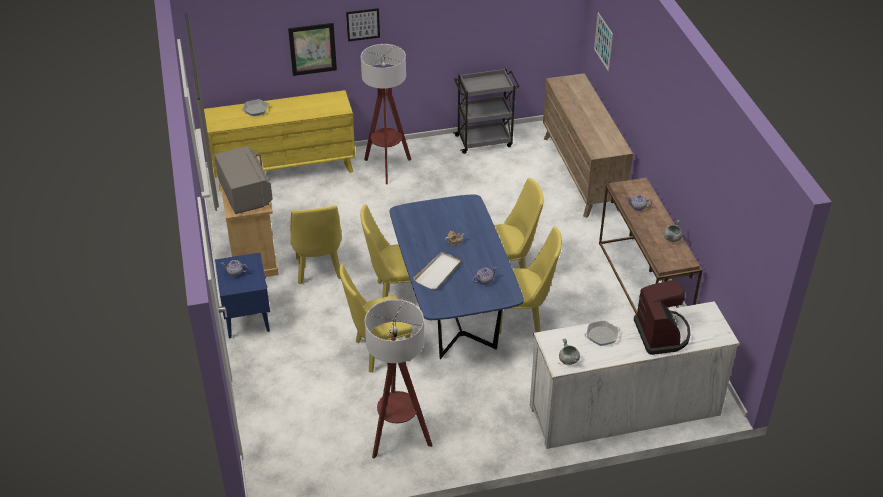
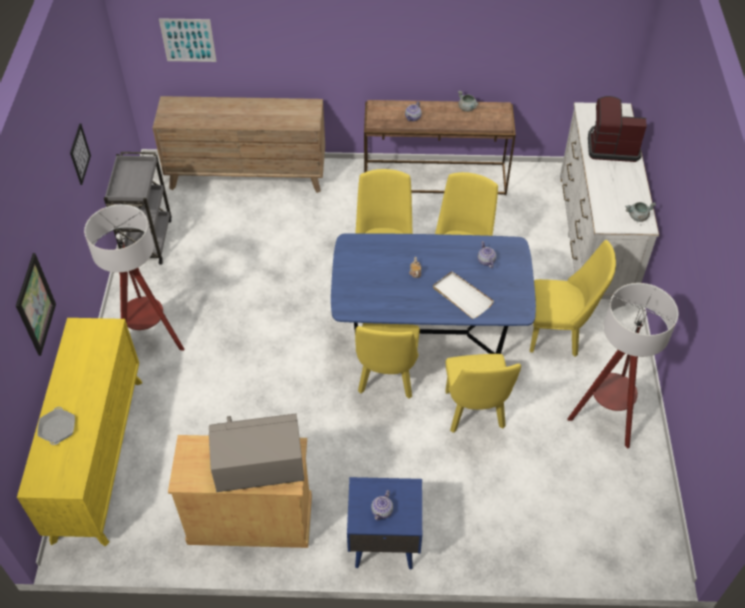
camera: 75 degrees left, 10 degrees up
(319, 271) = (321, 449): yellow chair -> yellow chair (558, 334)
(363, 24) = (45, 226): picture -> picture (79, 154)
(602, 335) = (607, 186): frying pan -> none

